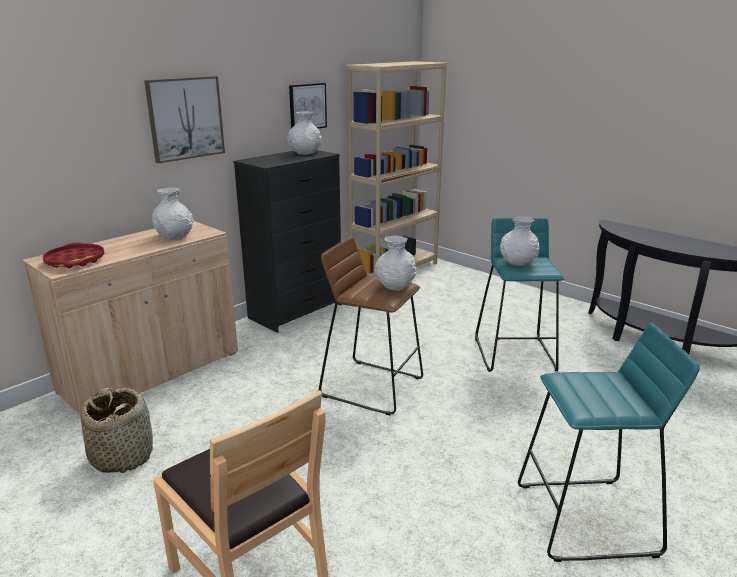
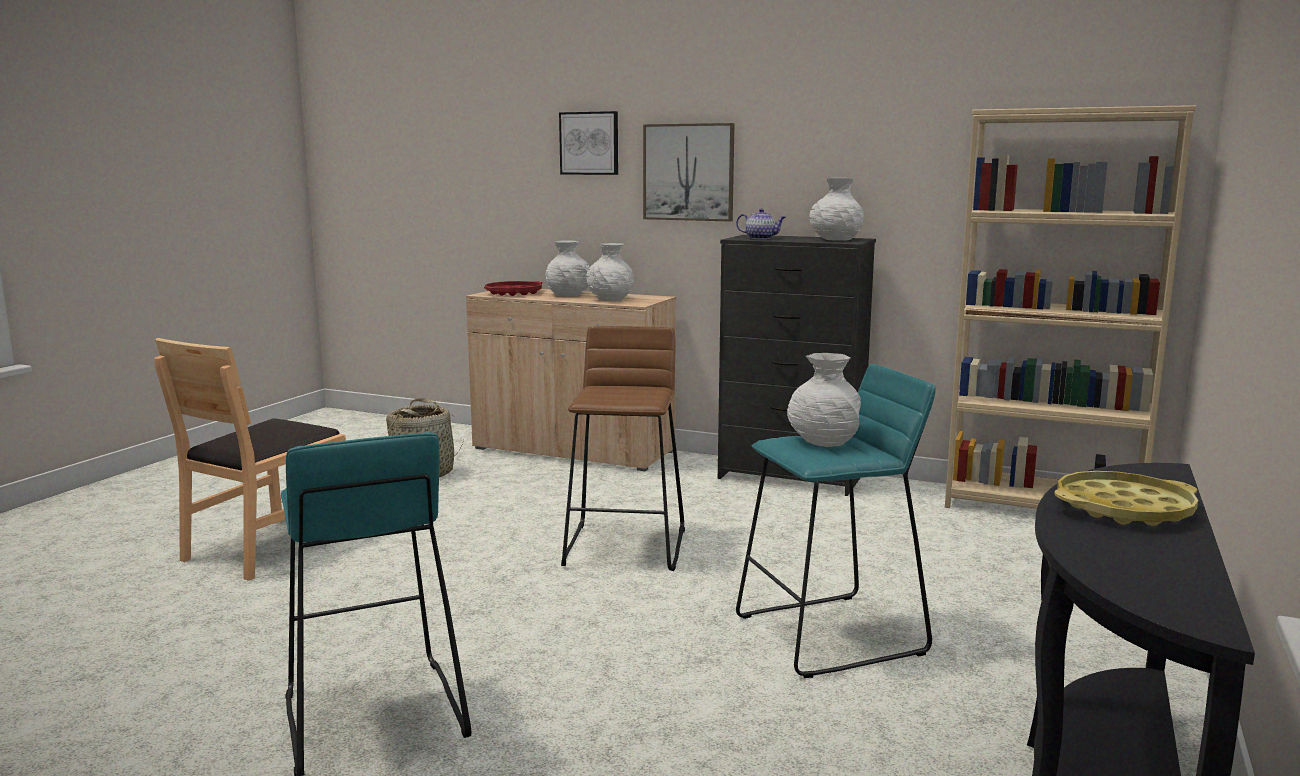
camera: 70 degrees right, 10 degrees down
(274, 161) = (761, 238): none -> teapot
(307, 106) = (888, 175): picture -> picture (589, 143)
(394, 286) = (637, 397): white vase -> white vase (569, 295)
(659, 238) = (1124, 509): none -> yellow tray

